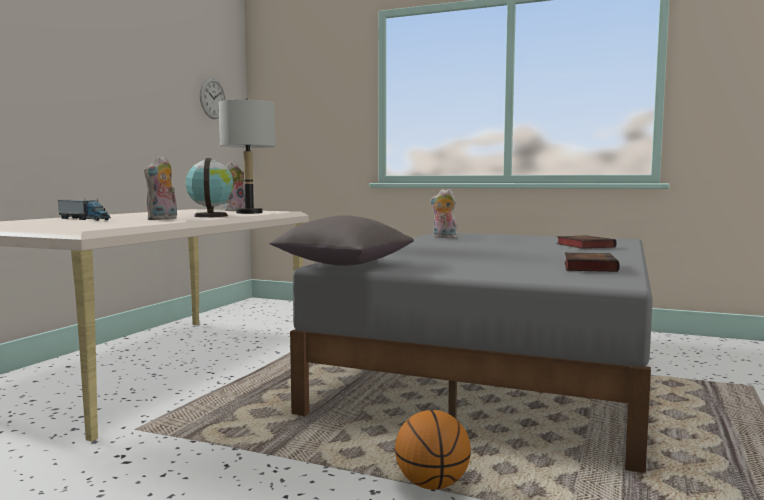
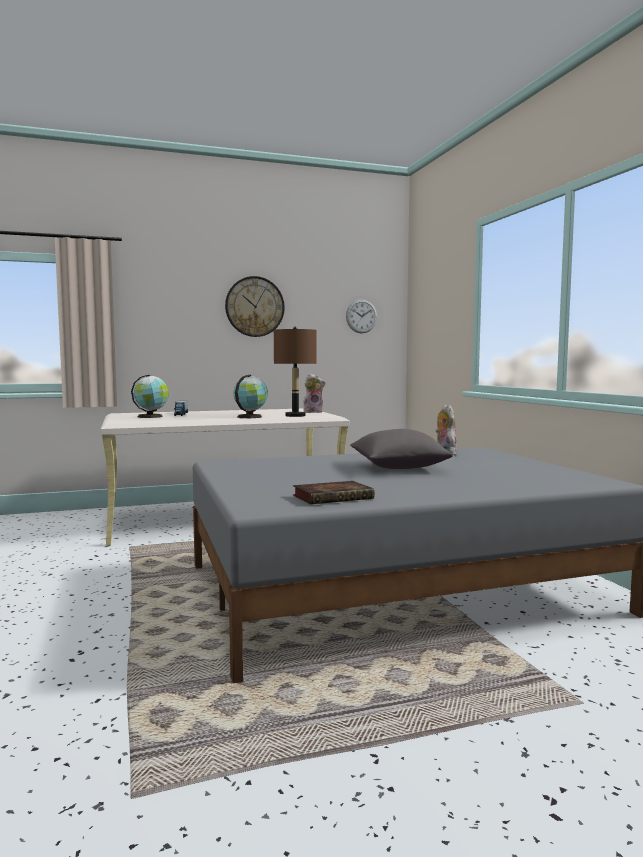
camera: 50 degrees right, 0 degrees up
(68, 223) = (151, 416): none -> globe
(109, 68) = (254, 306): none -> wall clock
(163, 219) = (205, 418): plush toy -> none
(249, 213) = (295, 416): grey table lamp -> brown table lamp
(343, 264) = (226, 463): grey pillow -> grey pillow (398, 467)
(432, 485) = (136, 625): basketball -> none
(583, 246) = (497, 481): book -> none

